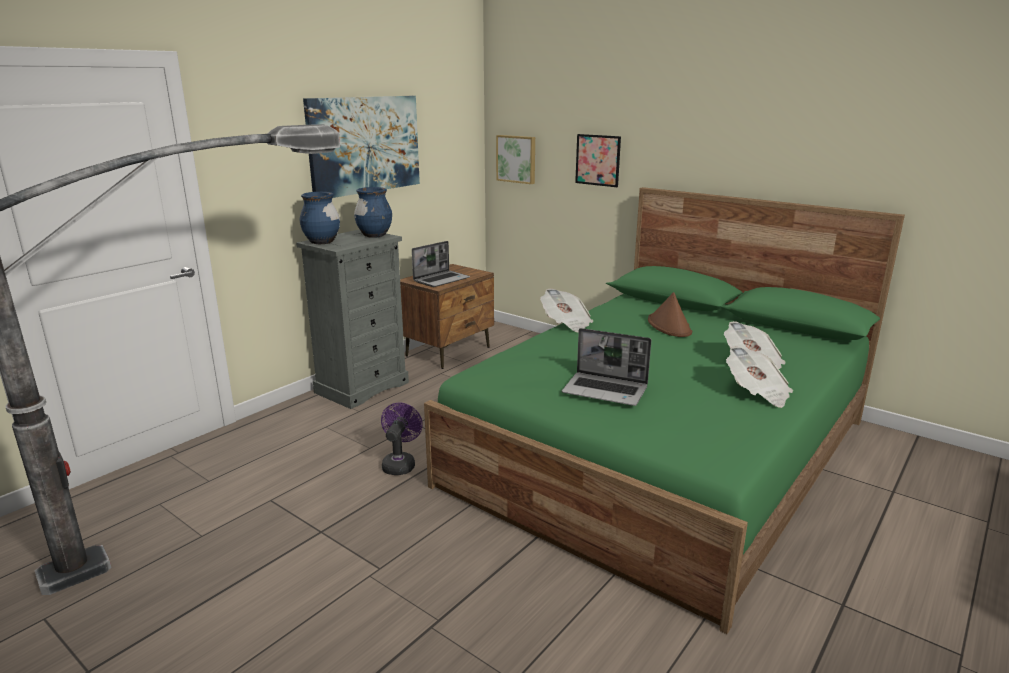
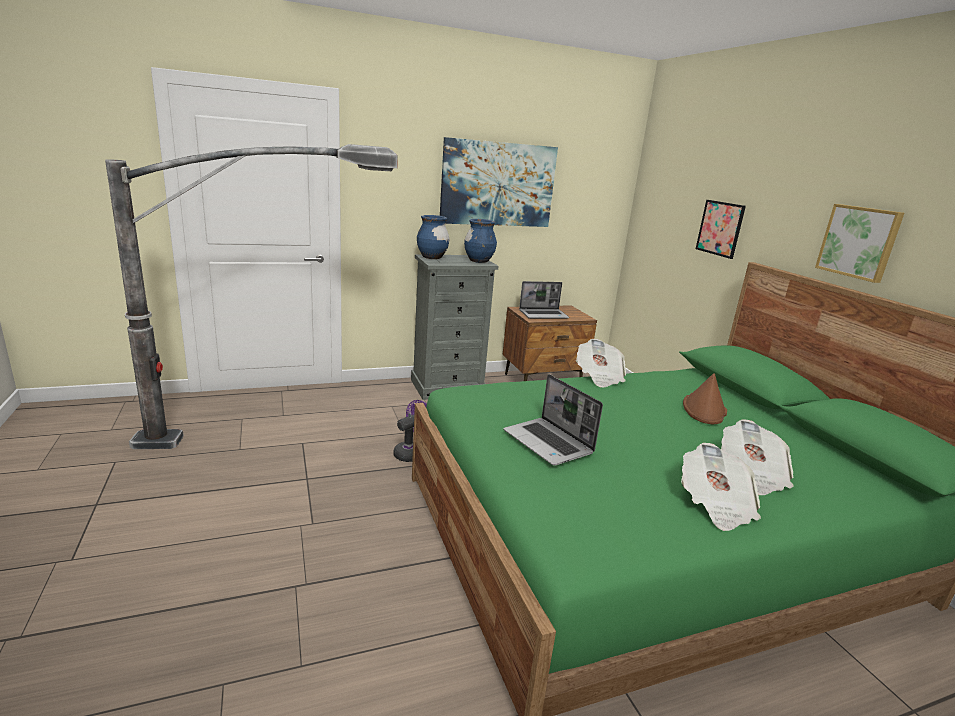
camera: 30 degrees right, 0 degrees up
(517, 159) = (653, 219): picture -> picture (859, 242)

